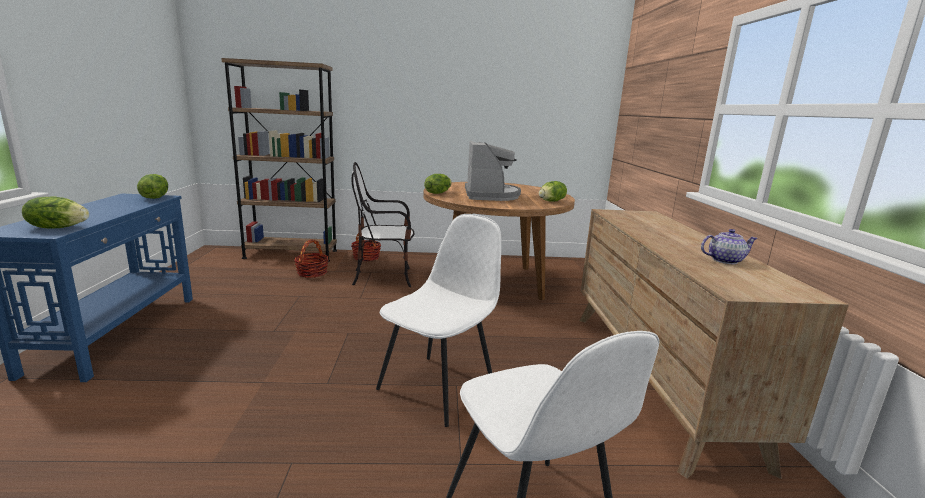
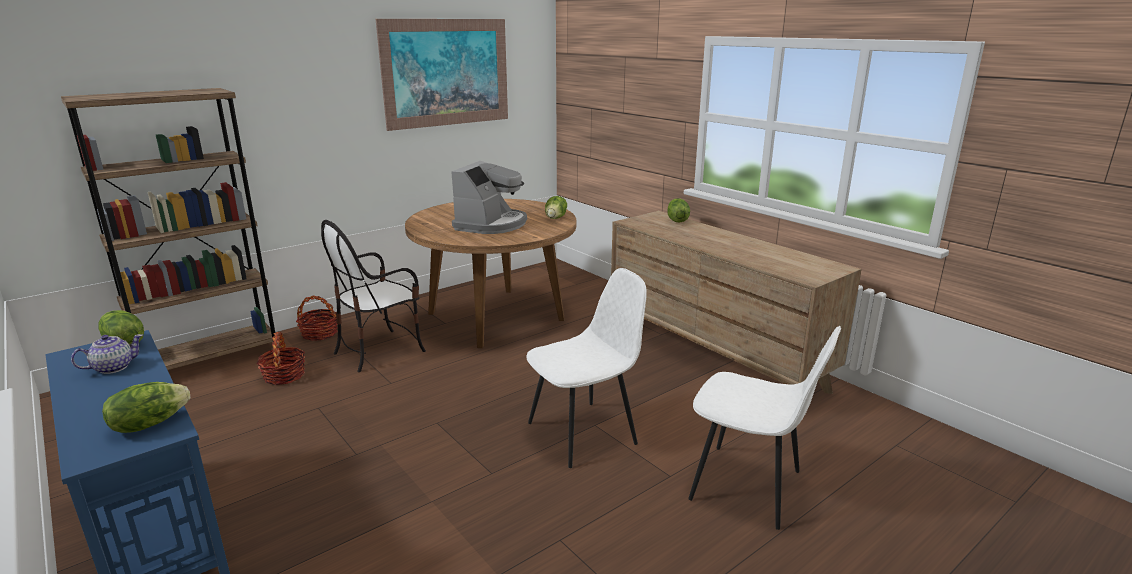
camera: 35 degrees left, 5 degrees up
(437, 193) = (437, 235): lettuce -> lettuce (676, 220)
(438, 387) = (584, 432): white chair -> white chair turned 60 degrees clockwise
(491, 195) = (491, 224): coffee machine -> coffee machine turned 60 degrees clockwise
(510, 75) = (446, 73): none -> picture
(724, 260) = (770, 253): teapot -> teapot (113, 367)

